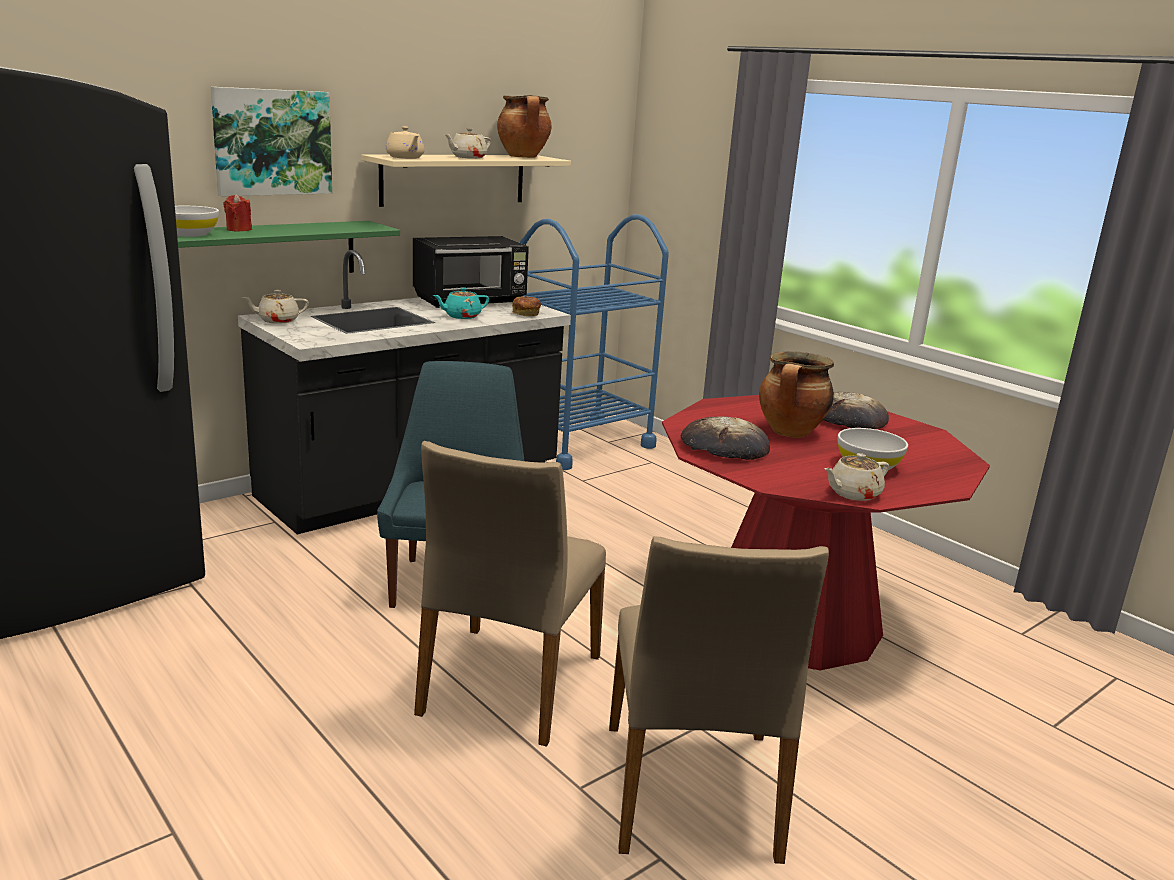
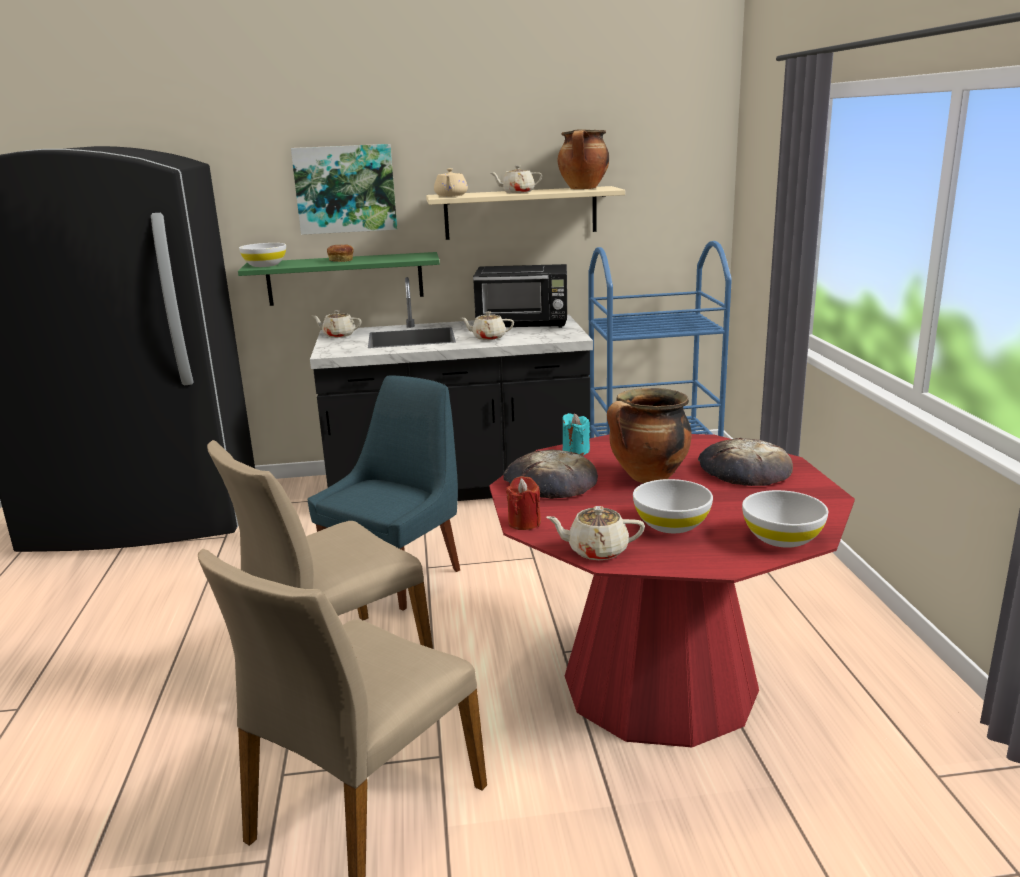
camera: 35 degrees right, 0 degrees up
(239, 229) = (310, 261): red candle -> red candle (524, 523)
(461, 316) = (488, 337): turquoise teapot -> beige teapot
(526, 314) = (550, 338): bread -> bread (340, 260)
(697, 418) = (576, 451): none -> turquoise candle
(950, 464) = (781, 538): none -> white bowl

